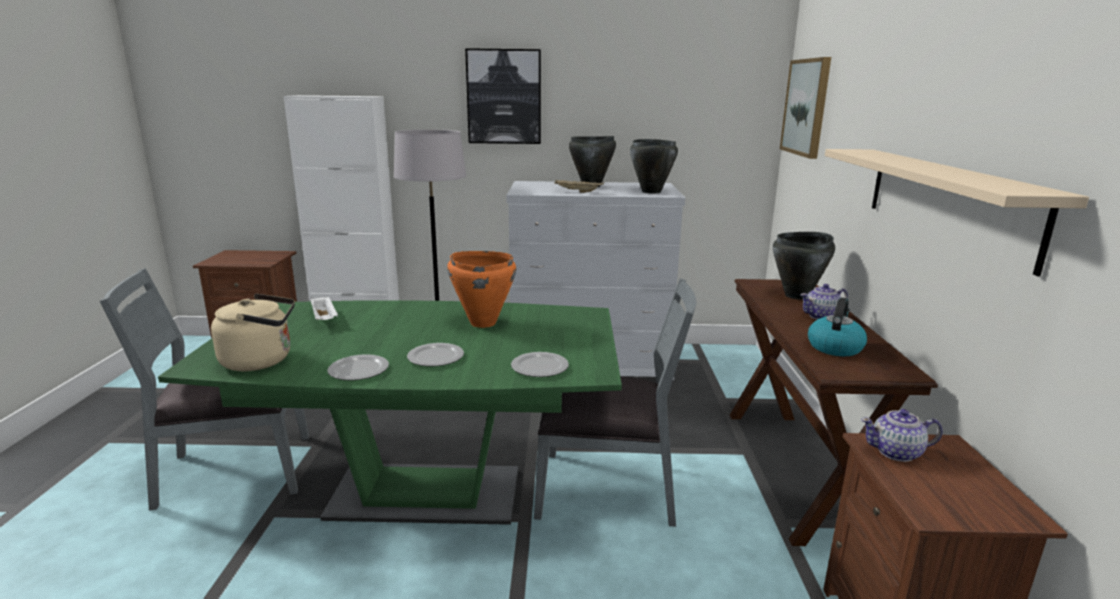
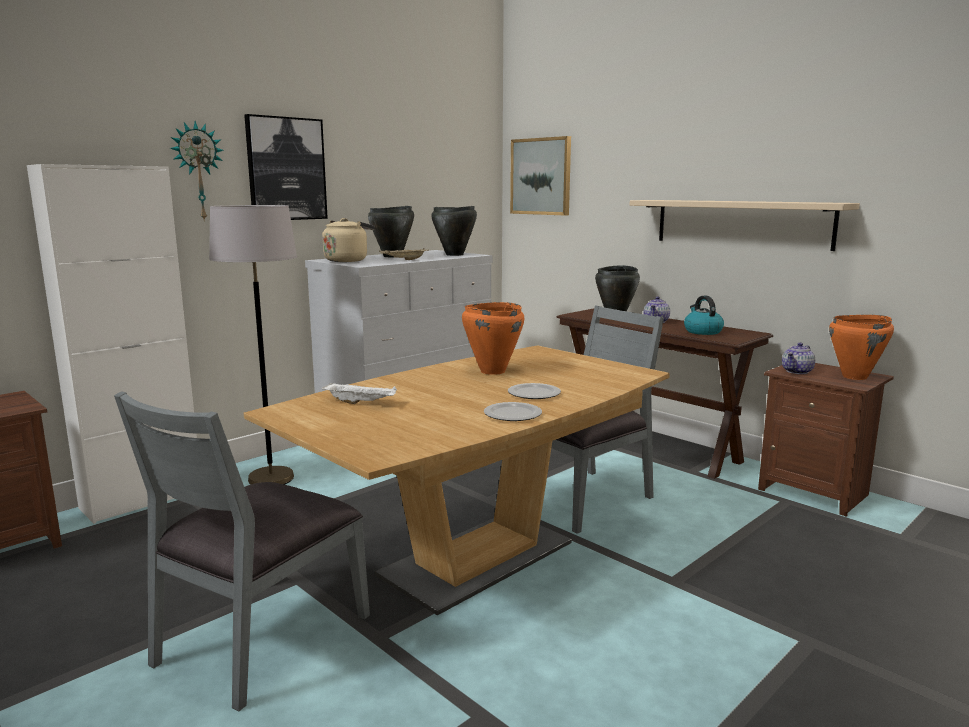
camera: 45 degrees left, 5 degrees down
(261, 361) = (419, 435): beige kettle -> beige kettle (347, 260)
(423, 99) = (197, 172): none -> wall clock
(426, 494) = (477, 559): green dining table -> brown dining table
(538, 367) = (607, 379): plate -> none
(974, 501) = (855, 377): none -> orange cooking pot

